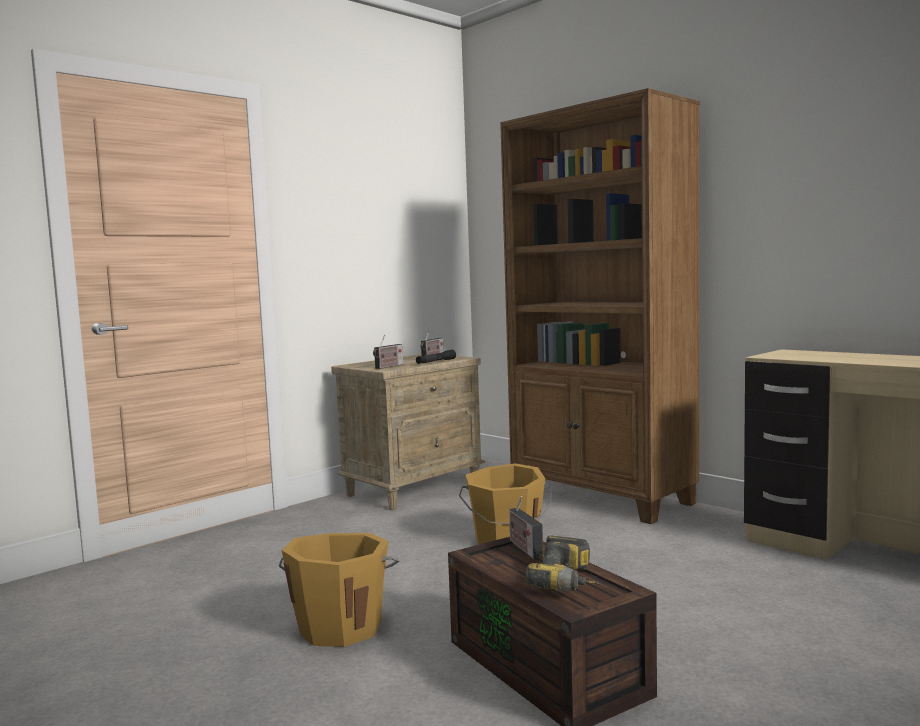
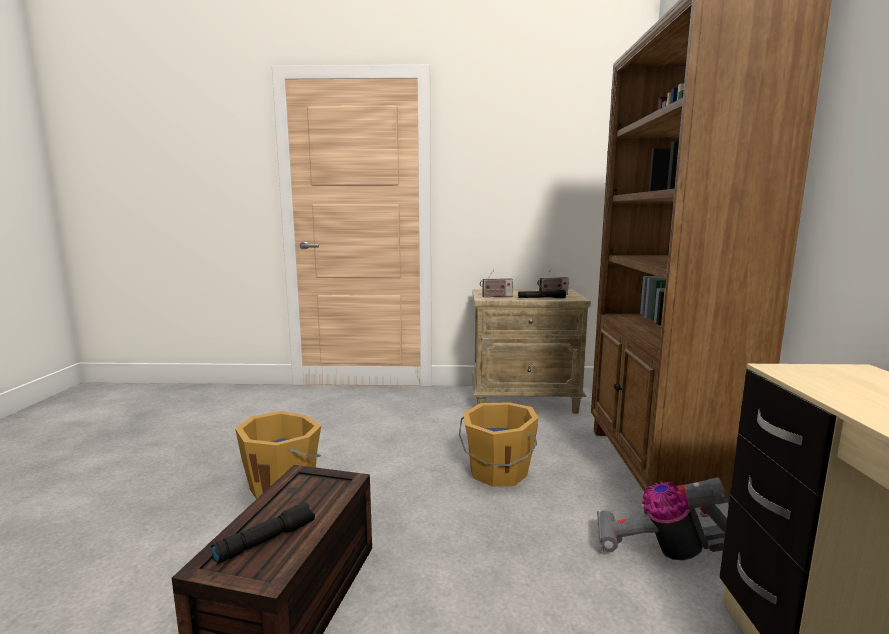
camera: 45 degrees right, 5 degrees up
(524, 548) = (331, 488): radio -> none
(569, 582) = (266, 540): power drill -> black flashlight
(685, 534) = (664, 551): none -> vacuum cleaner

